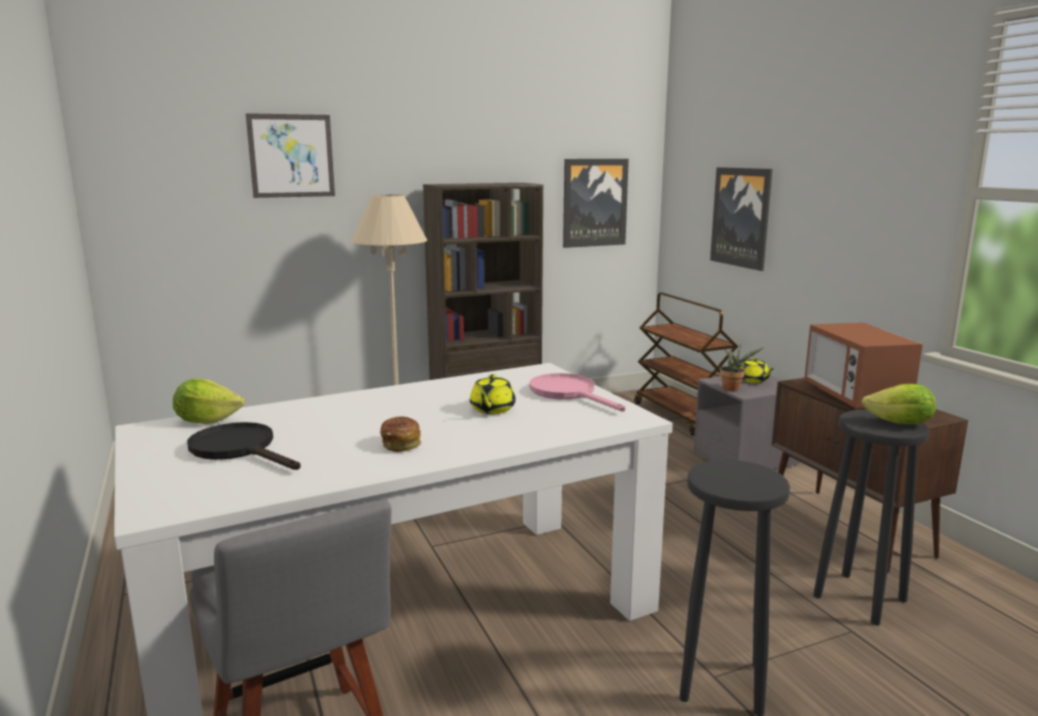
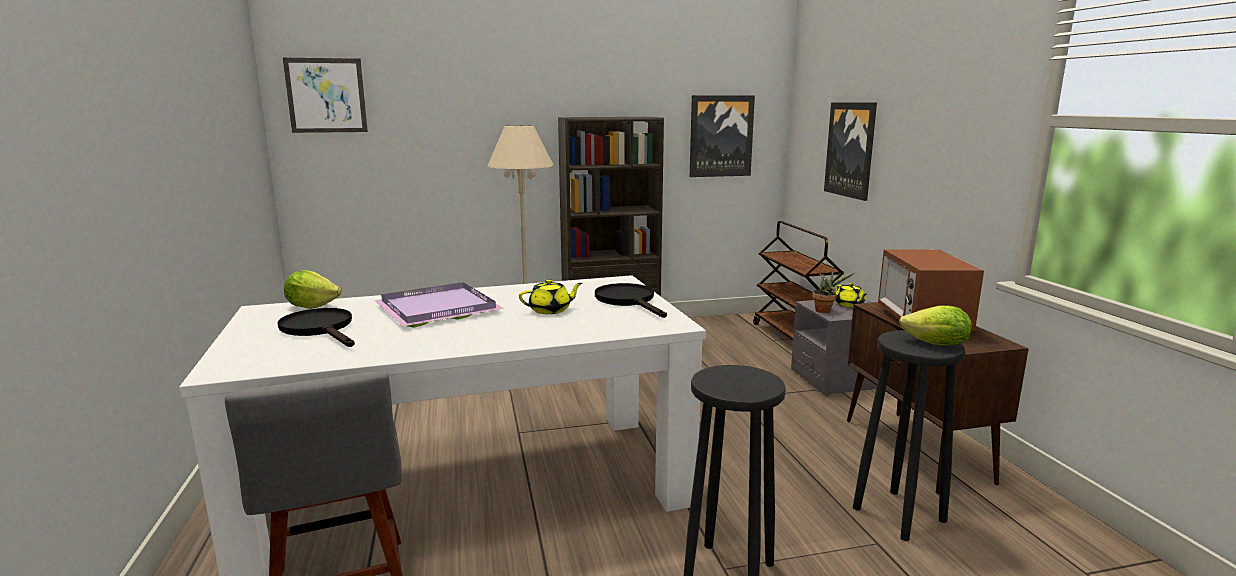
camera: 10 degrees right, 0 degrees up
(291, 156) = (442, 91): picture -> picture (326, 95)
(361, 416) = (437, 309): none -> purple tray
(401, 444) = (452, 333): bread -> none
(492, 409) = (550, 310): yellow teapot -> yellow teapot turned 135 degrees counterclockwise
(569, 393) = (629, 301): pink frying pan -> black frying pan

